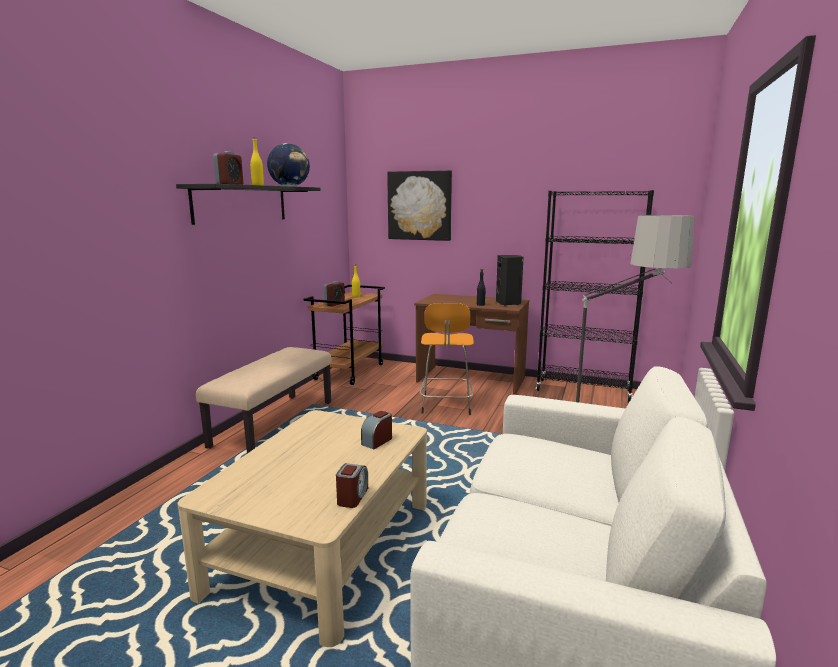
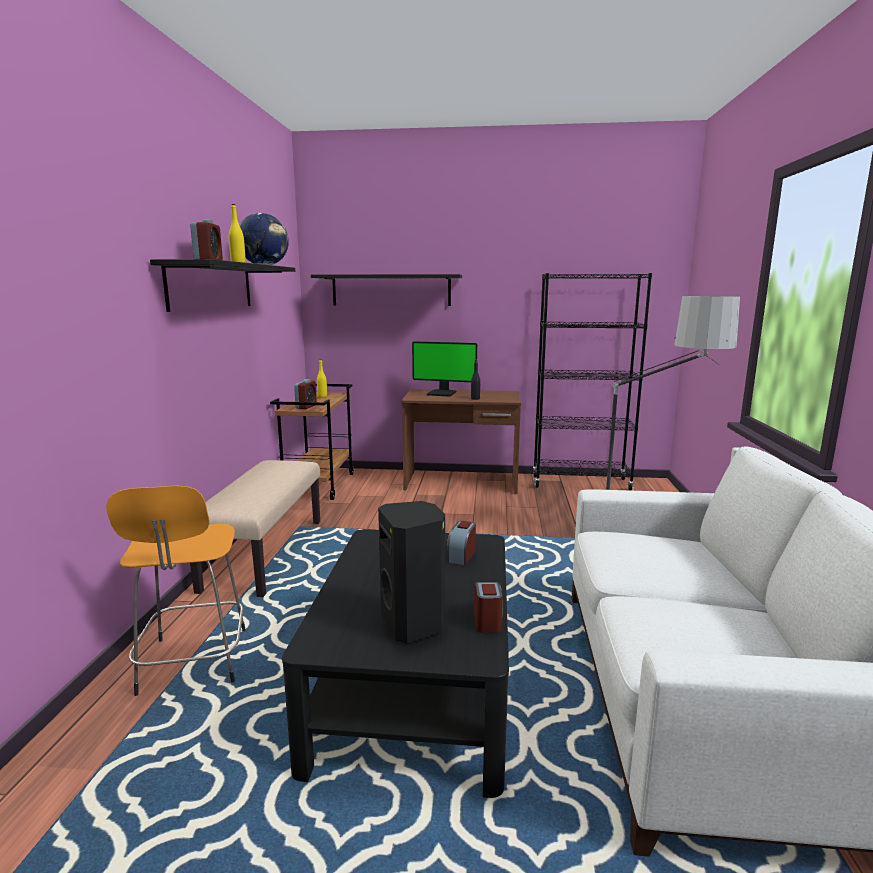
camera: 15 degrees left, 0 degrees up
(323, 546) = (415, 686): beige coffee table -> black coffee table
(419, 205) = (391, 290): picture -> black shelf
(446, 405) = (452, 512): orange stool -> orange stool (193, 663)
(456, 298) = (442, 393): none -> monitor
(508, 303) = (502, 396): black speaker -> black speaker (414, 624)

